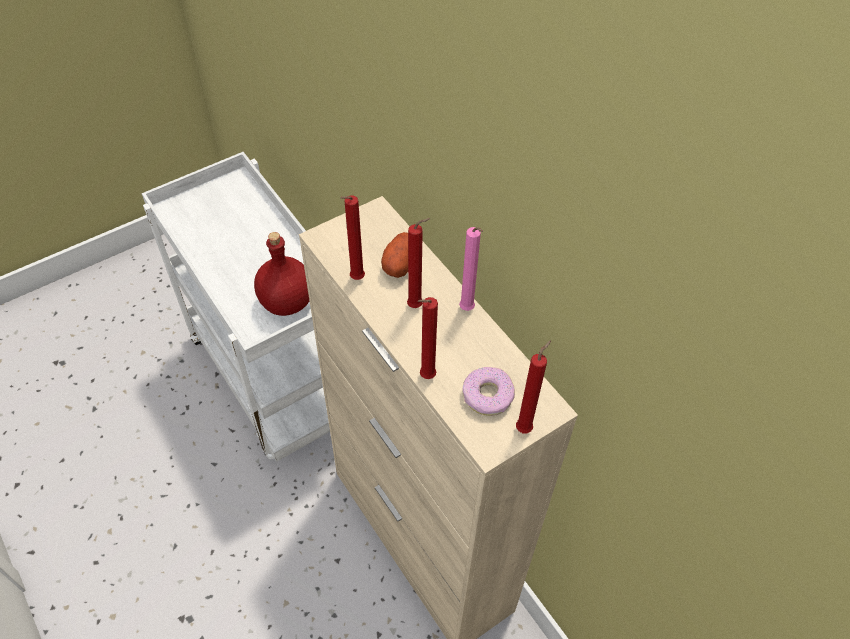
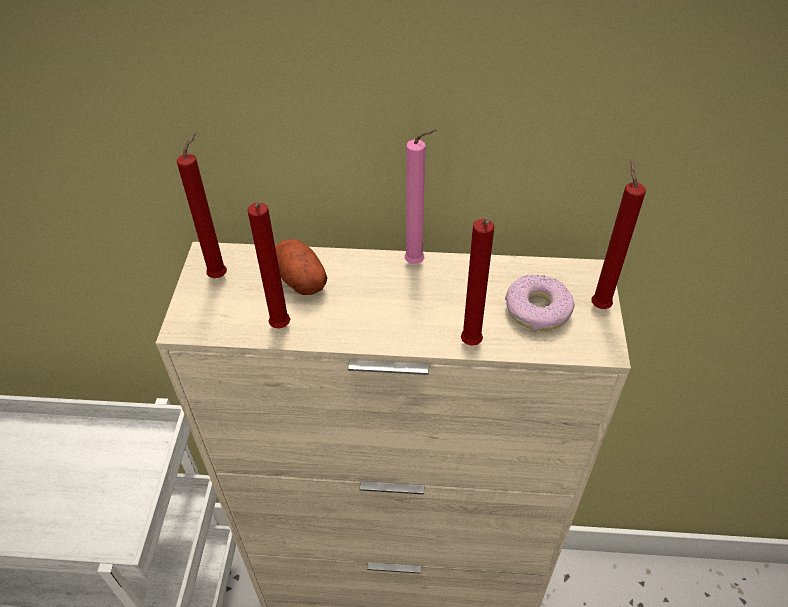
camera: 50 degrees left, 5 degrees down
(286, 301) = (113, 482): red bottle -> none
(417, 306) = (371, 298): red candle -> red candle (220, 275)

